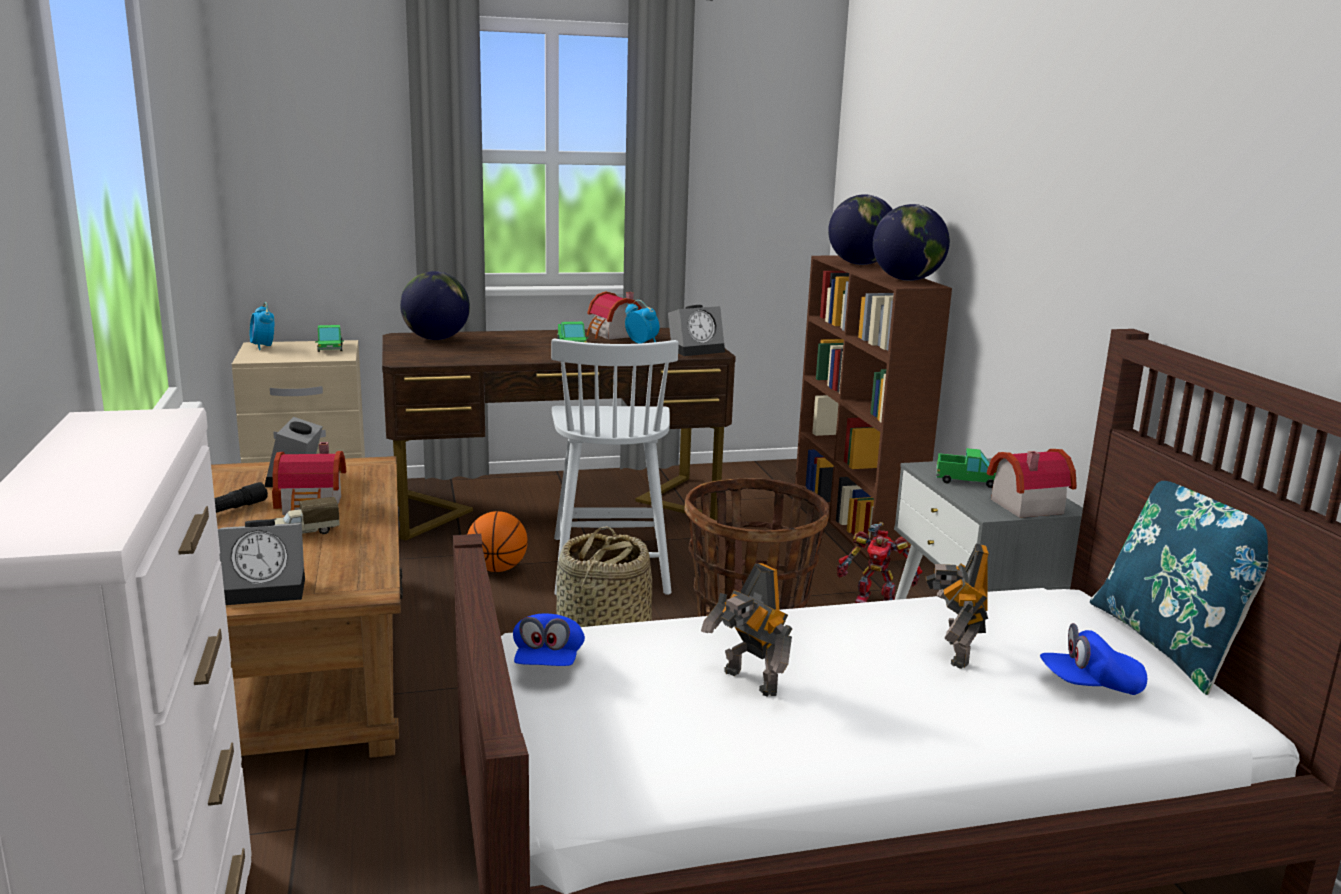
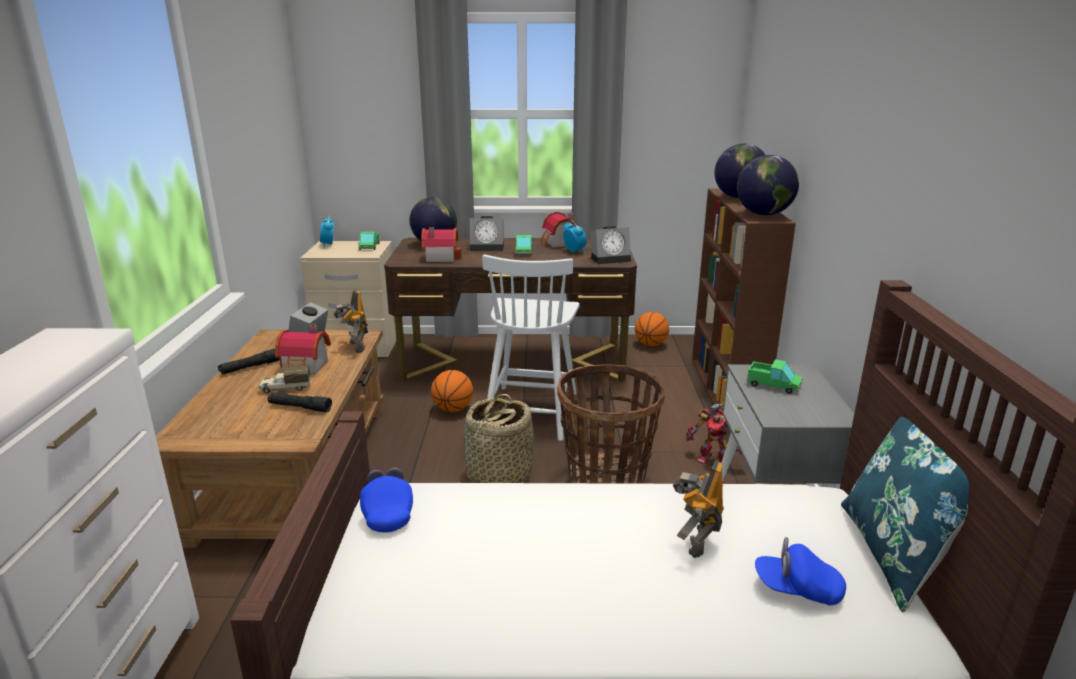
camera: 15 degrees right, 5 degrees up
(267, 589) = (238, 432): alarm clock -> alarm clock (488, 247)
(340, 553) = (300, 407): none -> black flashlight
(548, 663) = (388, 513): blue cap -> blue cap turned 150 degrees clockwise
(732, 474) = (650, 344): none -> basketball
(748, 683) = (520, 549): toy robot -> toy robot (355, 347)
(1022, 505) = (807, 412): toy house -> toy house (440, 257)

